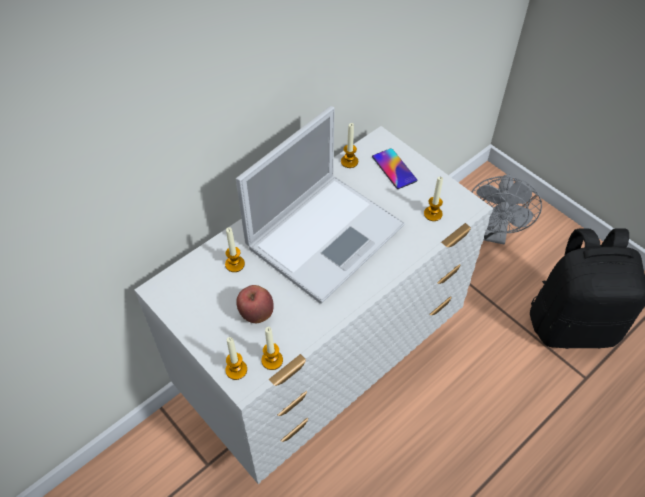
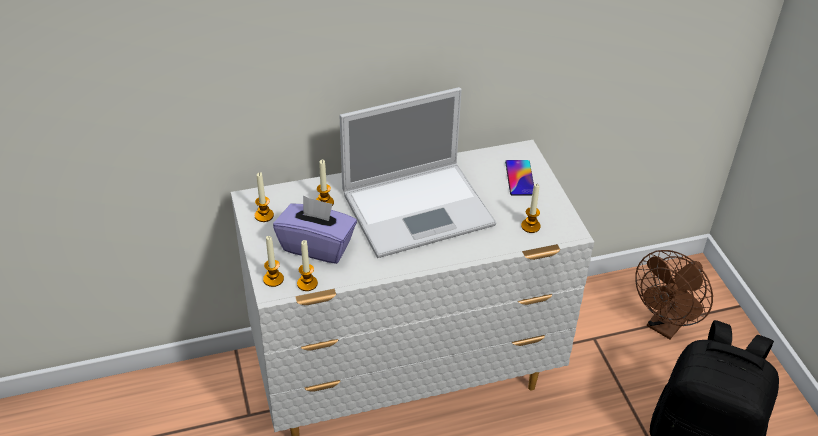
camera: 25 degrees right, 10 degrees down
(256, 314) = (317, 246): apple -> purple tissue box
(349, 161) = (481, 158): candle -> candle (264, 215)
(494, 233) = (666, 325): grey fan -> brown fan

